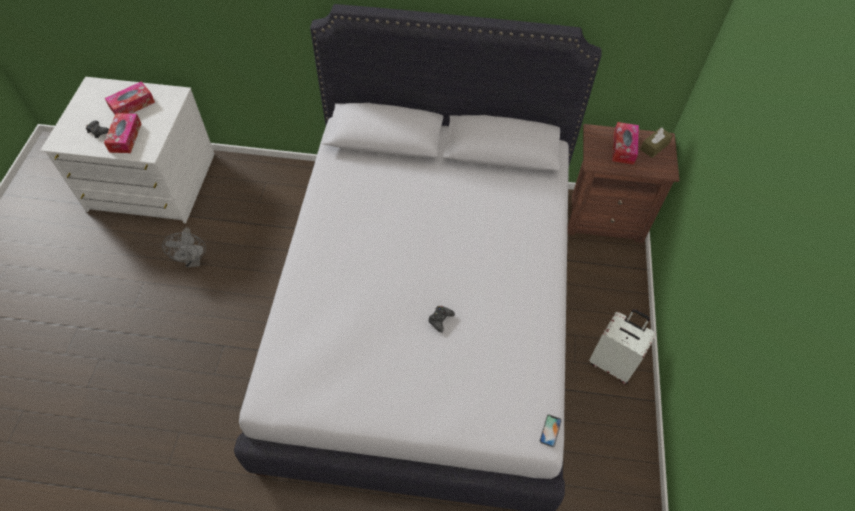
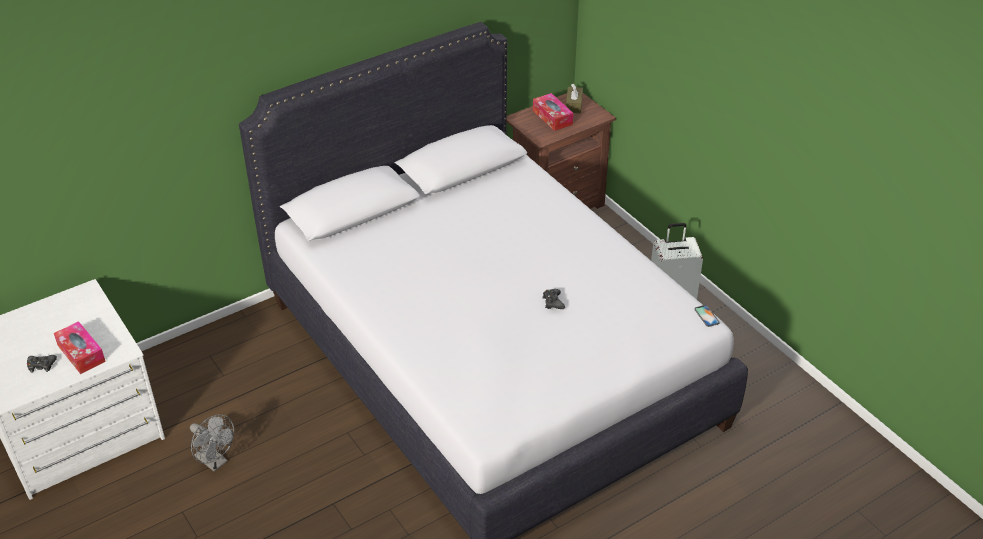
camera: 40 degrees left, 15 degrees down
(132, 105) = (49, 325): tissue box -> none

